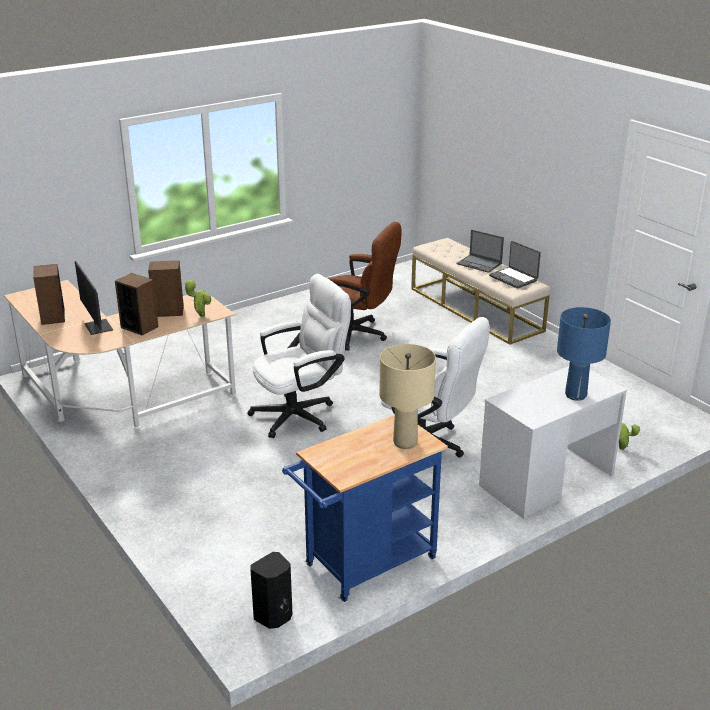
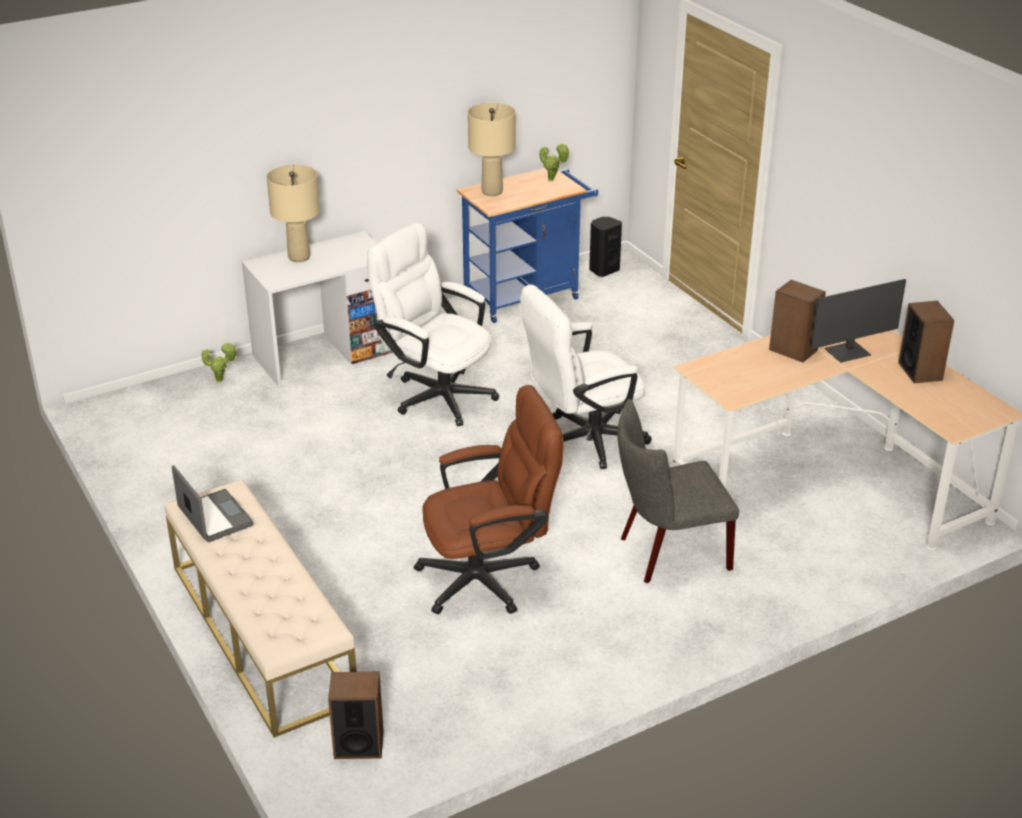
camera: 175 degrees left, 5 degrees up
(97, 327) = (848, 352): monitor -> monitor turned 90 degrees clockwise
(168, 311) = (765, 373): speaker -> speaker (358, 744)
(200, 315) = (719, 364): potted plant -> potted plant (552, 180)
(248, 350) = (667, 553): none -> grey chair
(357, 335) = (490, 578): brown office chair -> brown office chair turned 135 degrees clockwise
(479, 264) = (250, 561): laptop -> none
(575, 395) = (299, 257): blue table lamp -> beige table lamp

